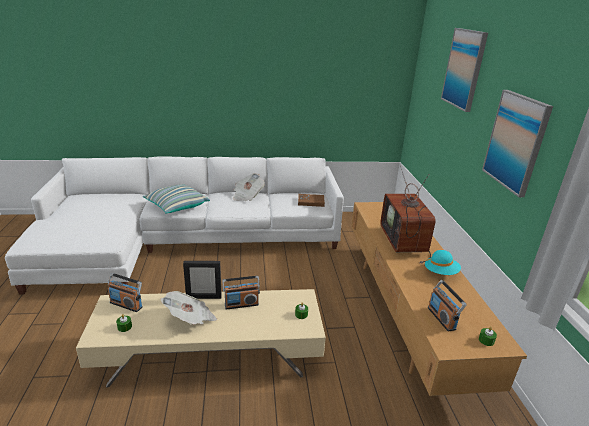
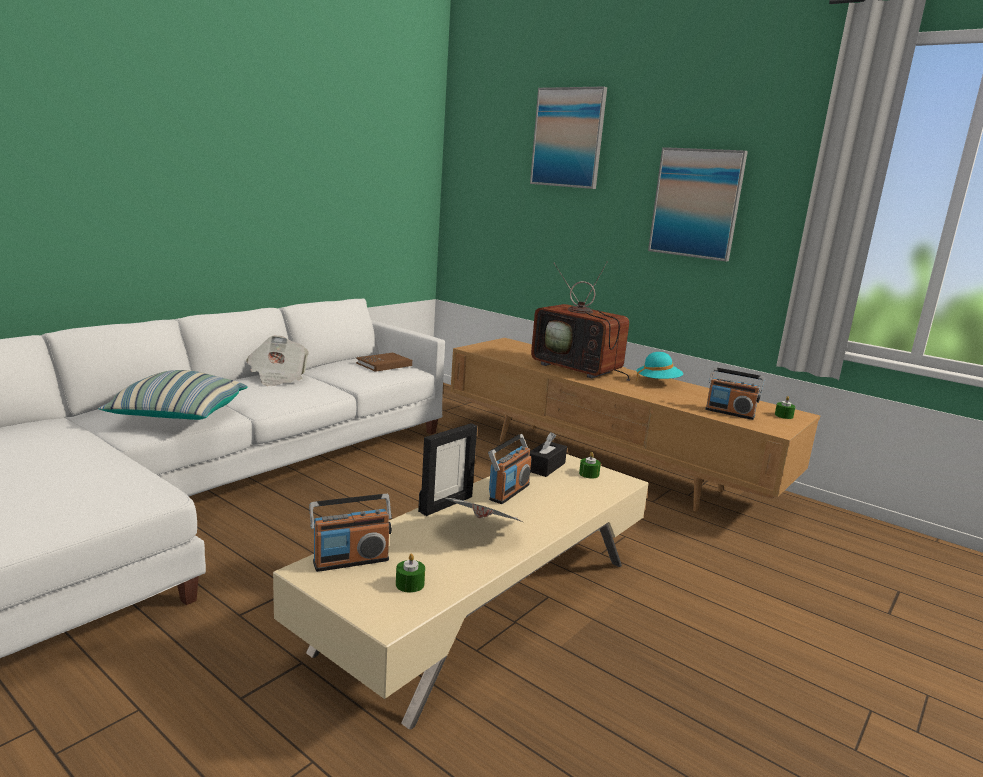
camera: 45 degrees left, 10 degrees down
(287, 299) = (545, 467): none -> black tissue box

